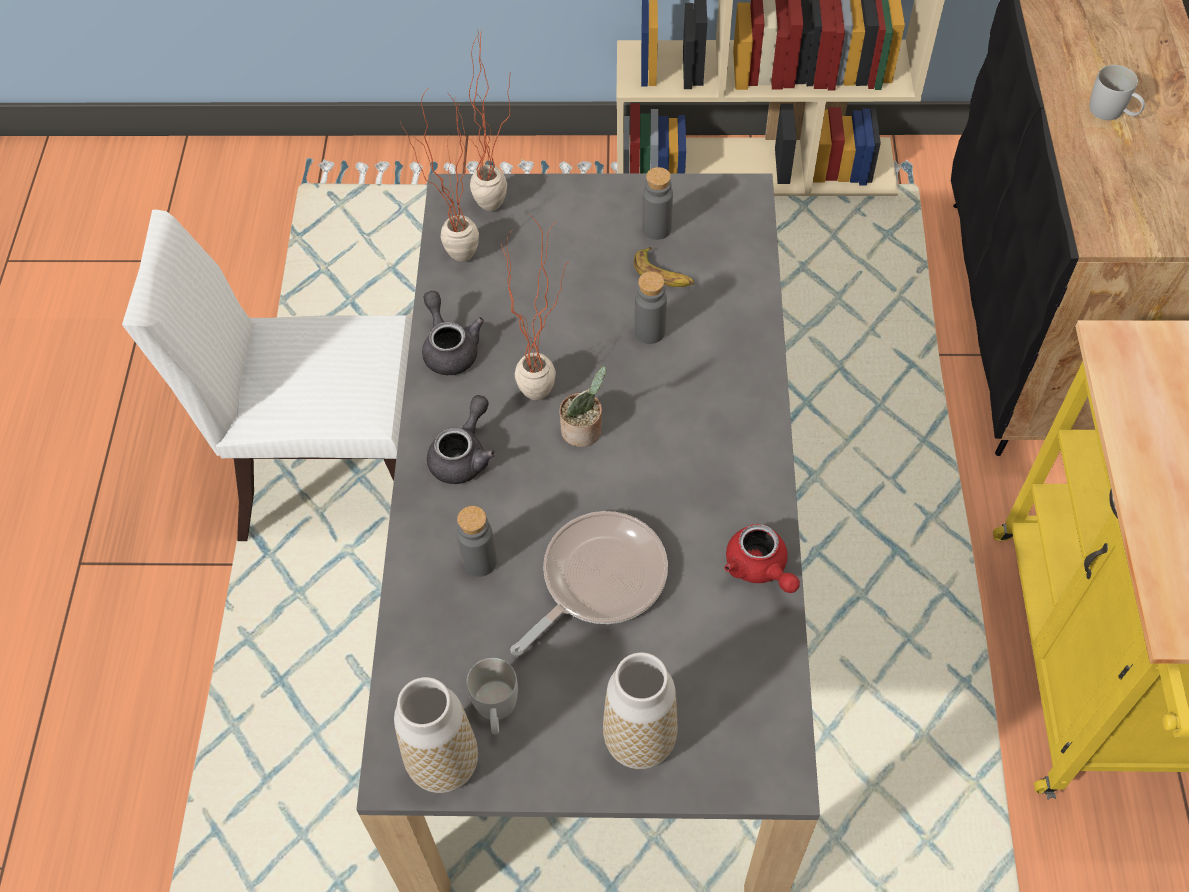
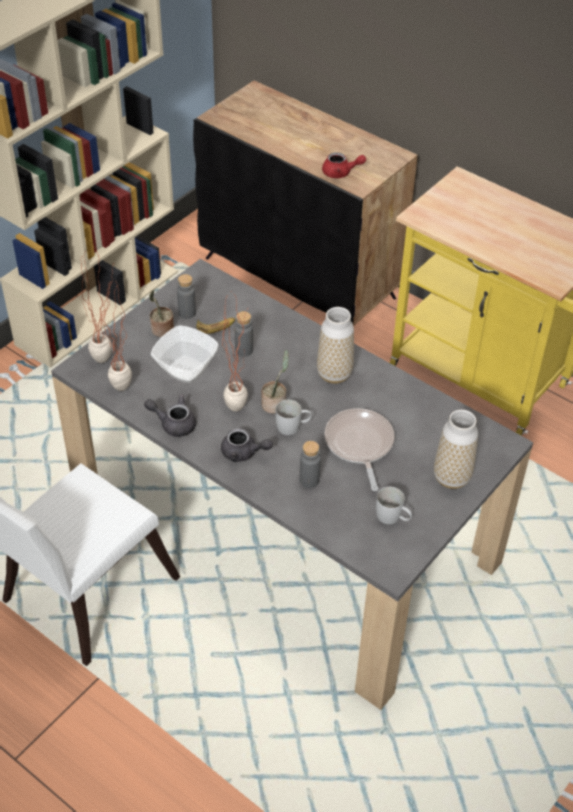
camera: 55 degrees left, 10 degrees down
(444, 764) = (403, 551): vase -> vase (334, 374)
(464, 455) = (243, 453): grey teapot -> grey teapot turned 135 degrees clockwise
(556, 297) = (187, 369): none -> bowl
(599, 226) = (161, 330): none -> potted plant
(759, 568) = (405, 390): red teapot -> red teapot (340, 173)
(1112, 113) = (302, 142): white mug -> white mug (293, 427)

